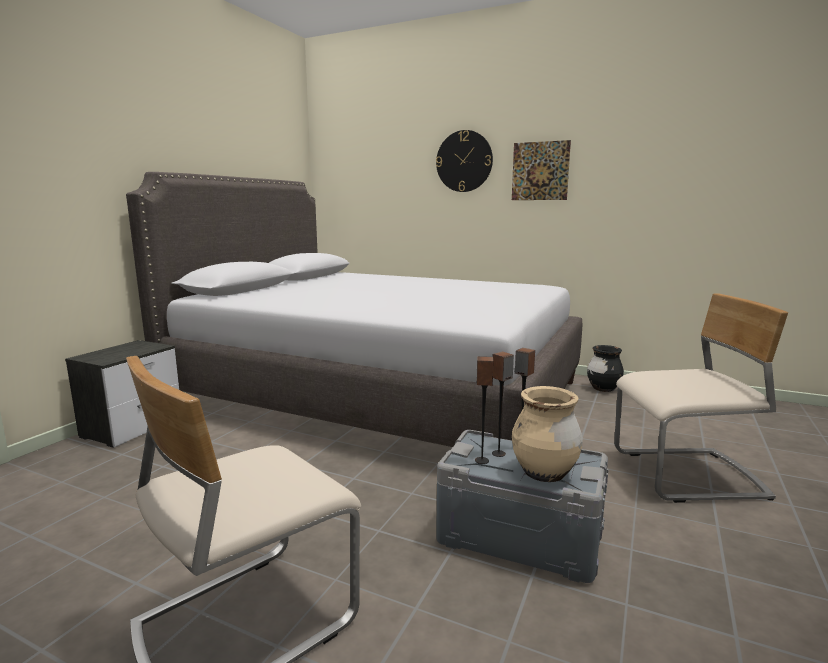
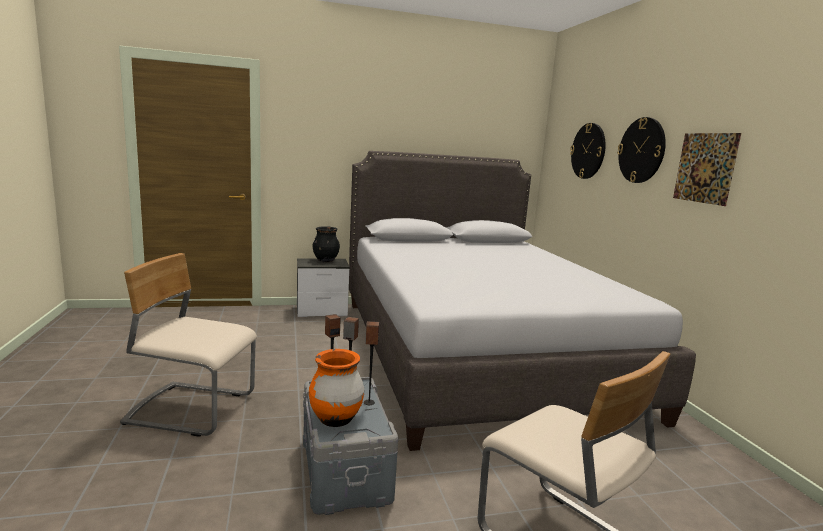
camera: 50 degrees right, 0 degrees up
(389, 167) = (588, 151): none -> wall clock
(544, 473) = (335, 419): beige vase -> orange vase
(603, 389) = (695, 449): black vase -> black vase (325, 260)

